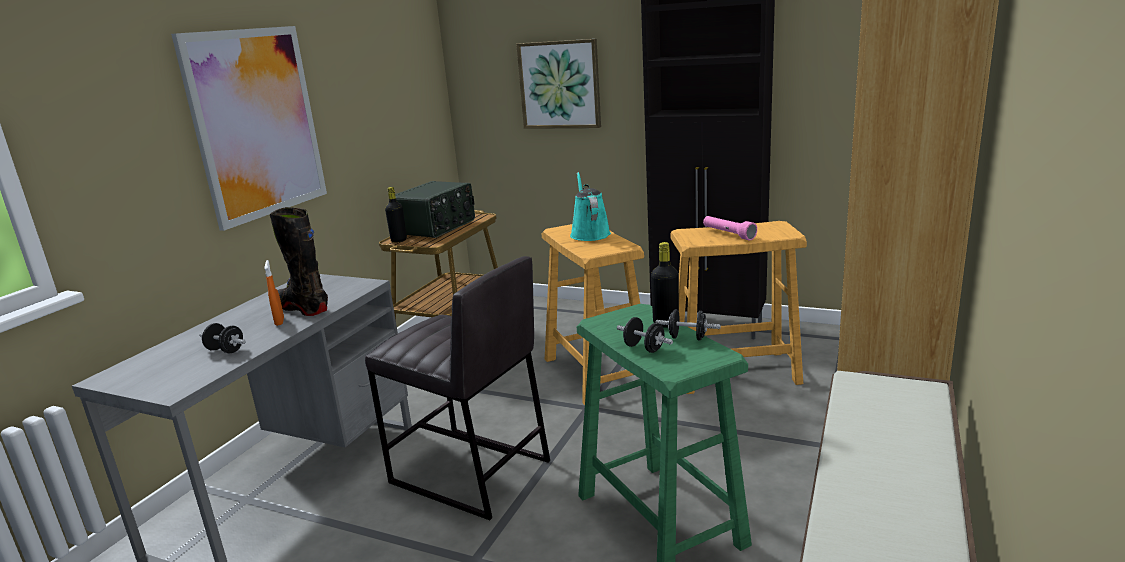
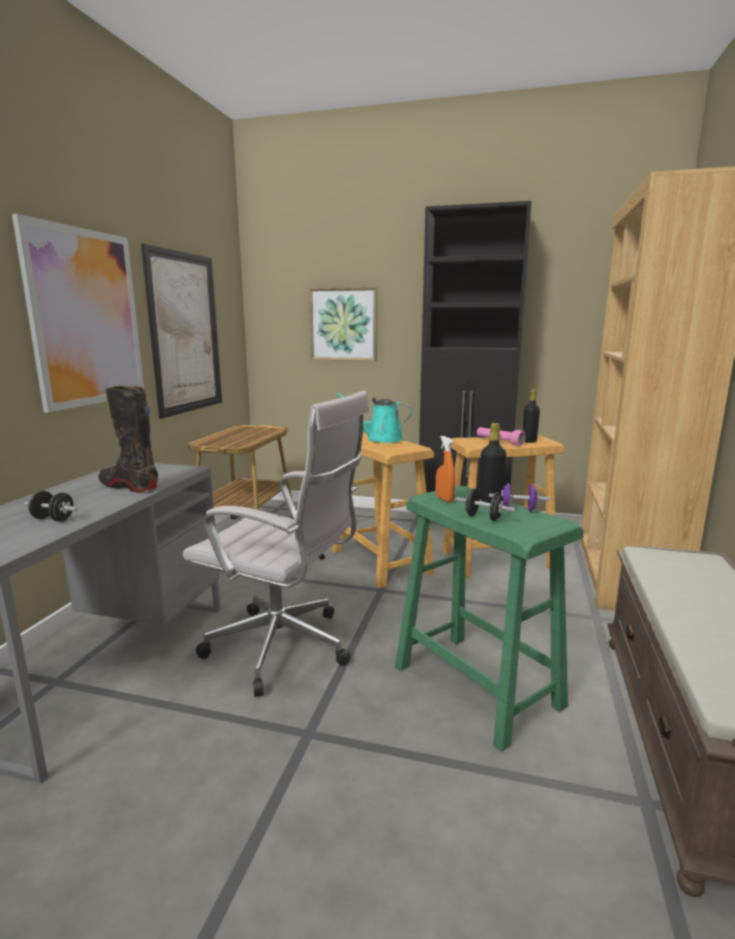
camera: 10 degrees left, 5 degrees down
(279, 321) = (108, 496): orange spray bottle -> orange spray bottle (444, 499)
(372, 115) = (186, 333): none -> picture
(399, 240) = (206, 442): black bottle -> black bottle (529, 441)
(437, 227) = (238, 434): radio -> none
(470, 473) = (285, 649): grey stool -> white office chair
(589, 234) = (380, 439): turquoise watering can -> turquoise watering can turned 60 degrees counterclockwise
(687, 338) = (518, 510): black dumbbell -> purple dumbbell

